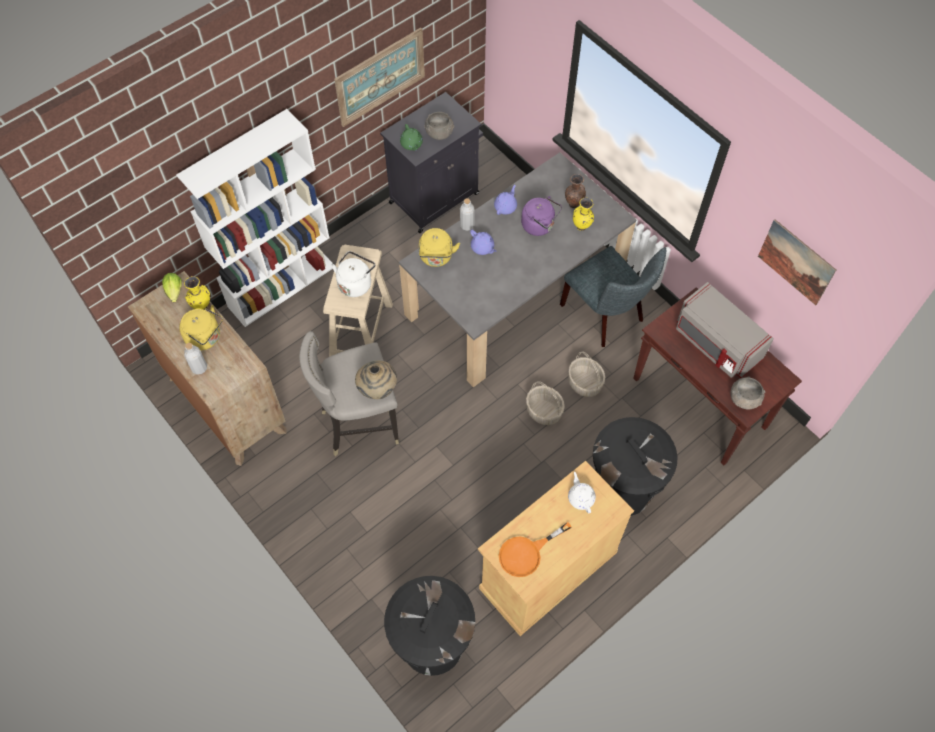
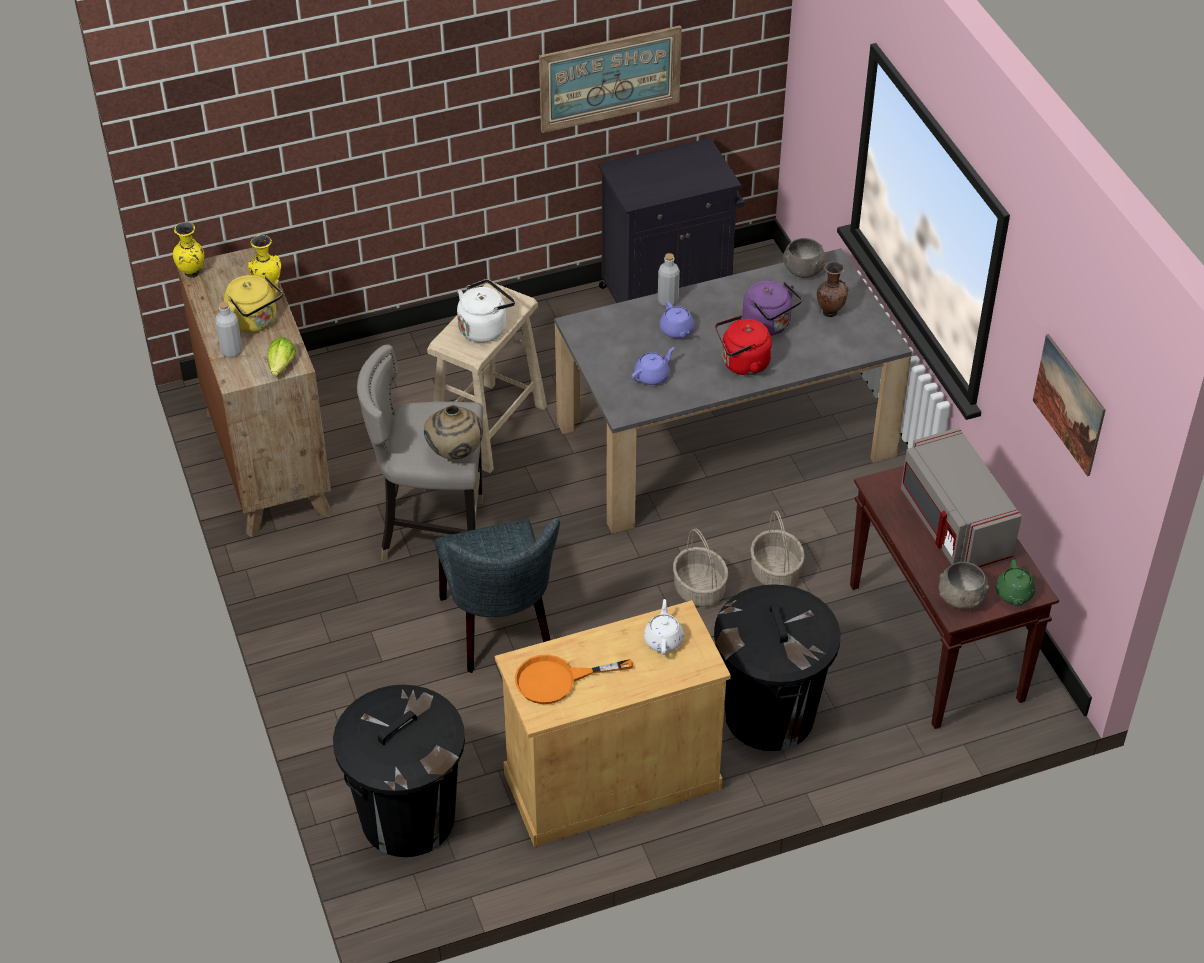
camera: 20 degrees right, 15 degrees down
(175, 293) = (241, 265): lettuce -> lettuce (281, 368)
(282, 285) = (406, 346): white bookcase -> none
(411, 144) = (633, 186): green teapot -> green teapot (1014, 594)
(436, 258) = (607, 326): yellow kettle -> none
(439, 133) = (678, 181): grey bowl -> grey bowl (803, 270)
(505, 207) = (732, 292): purple teapot -> purple teapot (652, 376)
(535, 261) = (742, 364): none -> red kettle
(582, 227) = (828, 341): yellow vase -> yellow vase (192, 274)
(606, 315) = (847, 498): grey chair -> grey chair (500, 631)

